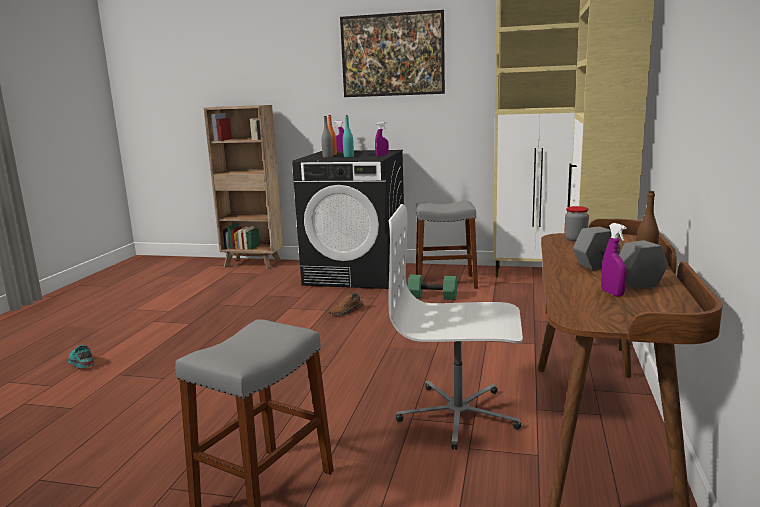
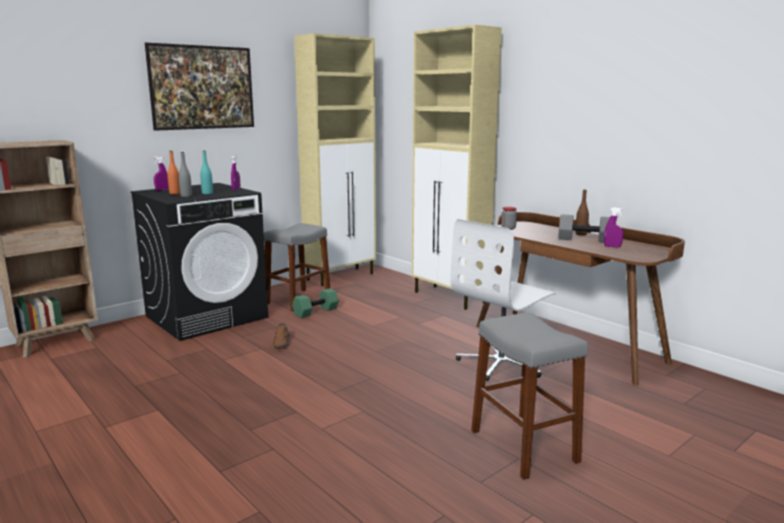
camera: 55 degrees left, 0 degrees up
(81, 363) = (142, 490): turquoise shoe -> none

